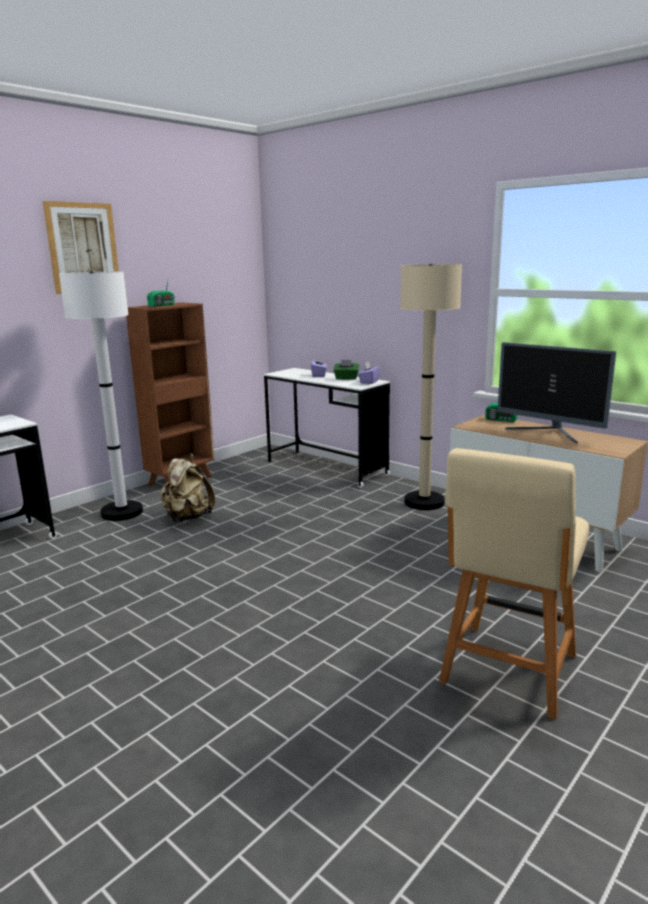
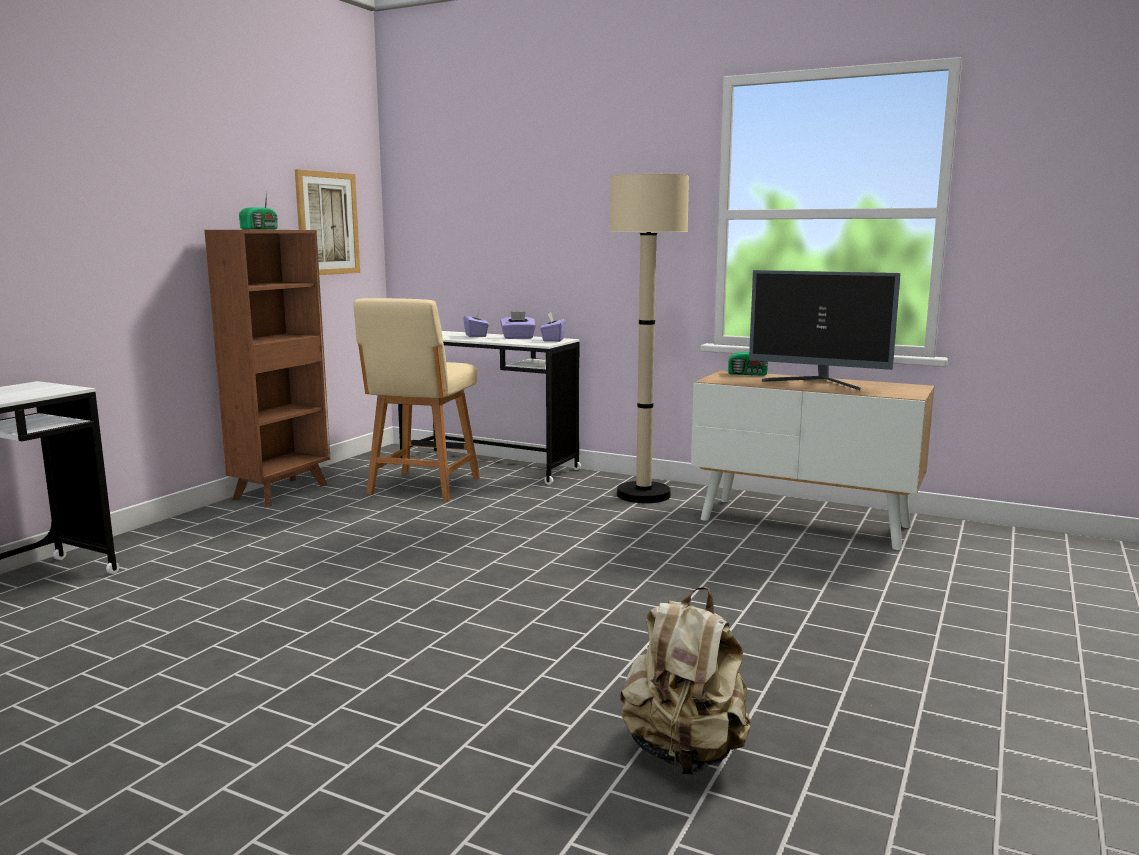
camera: 15 degrees left, 5 degrees down
(83, 248) = (146, 137): picture -> picture (327, 223)
(122, 512) = (210, 534): white floor lamp -> none
(187, 518) = (319, 534): beige backpack -> beige backpack (685, 753)
(346, 378) = (518, 338): green tissue box -> purple tissue box
(507, 671) = (857, 659): beige chair -> beige chair (422, 487)

